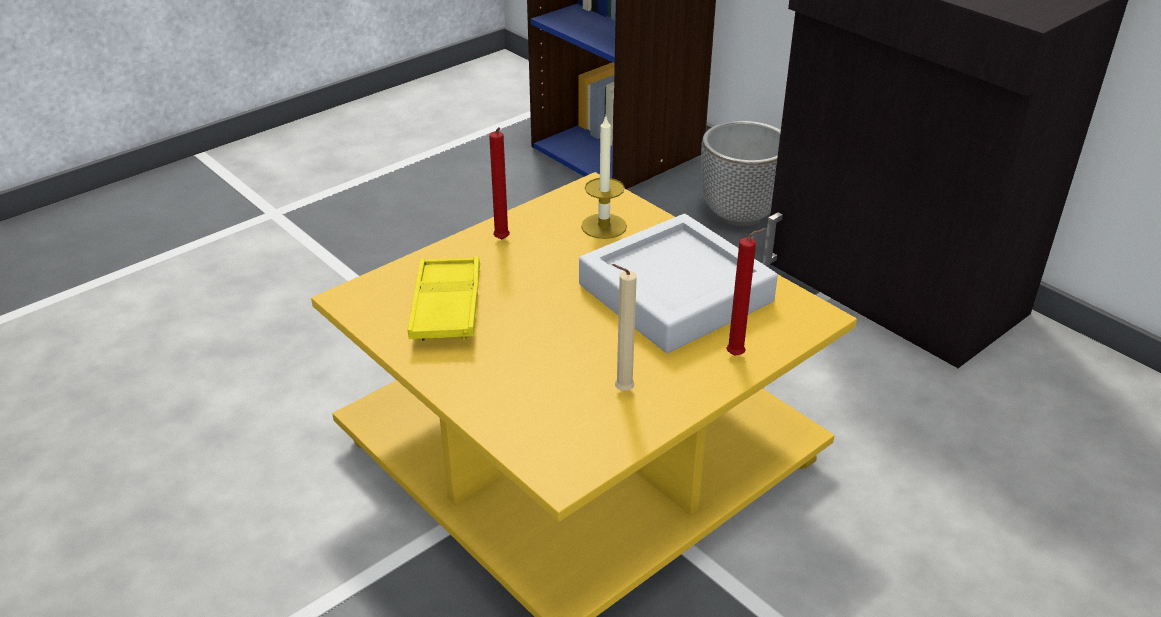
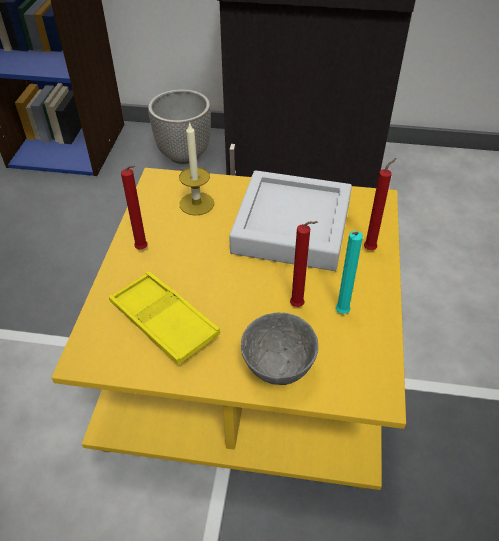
camera: 40 degrees left, 10 degrees up
(498, 399) = (279, 369): none -> grey bowl
(587, 362) = (299, 306): none -> red candle
(621, 391) = (341, 313): beige candle -> turquoise candle

